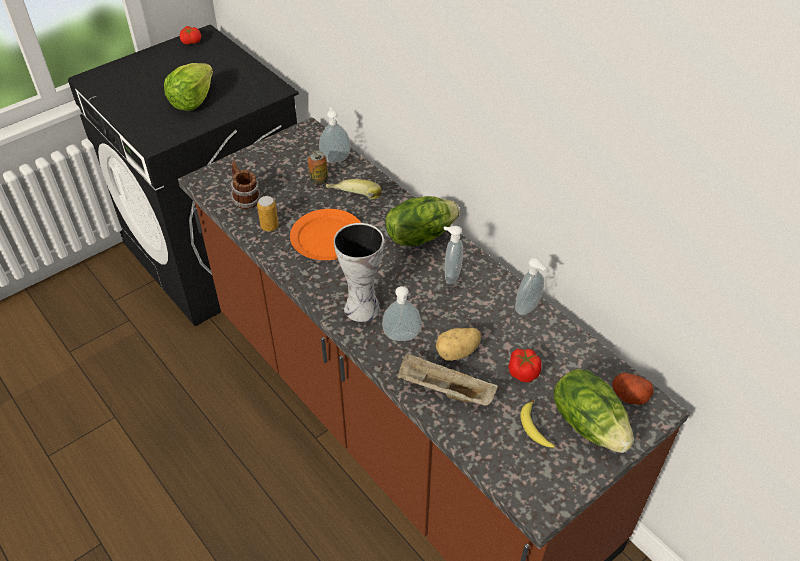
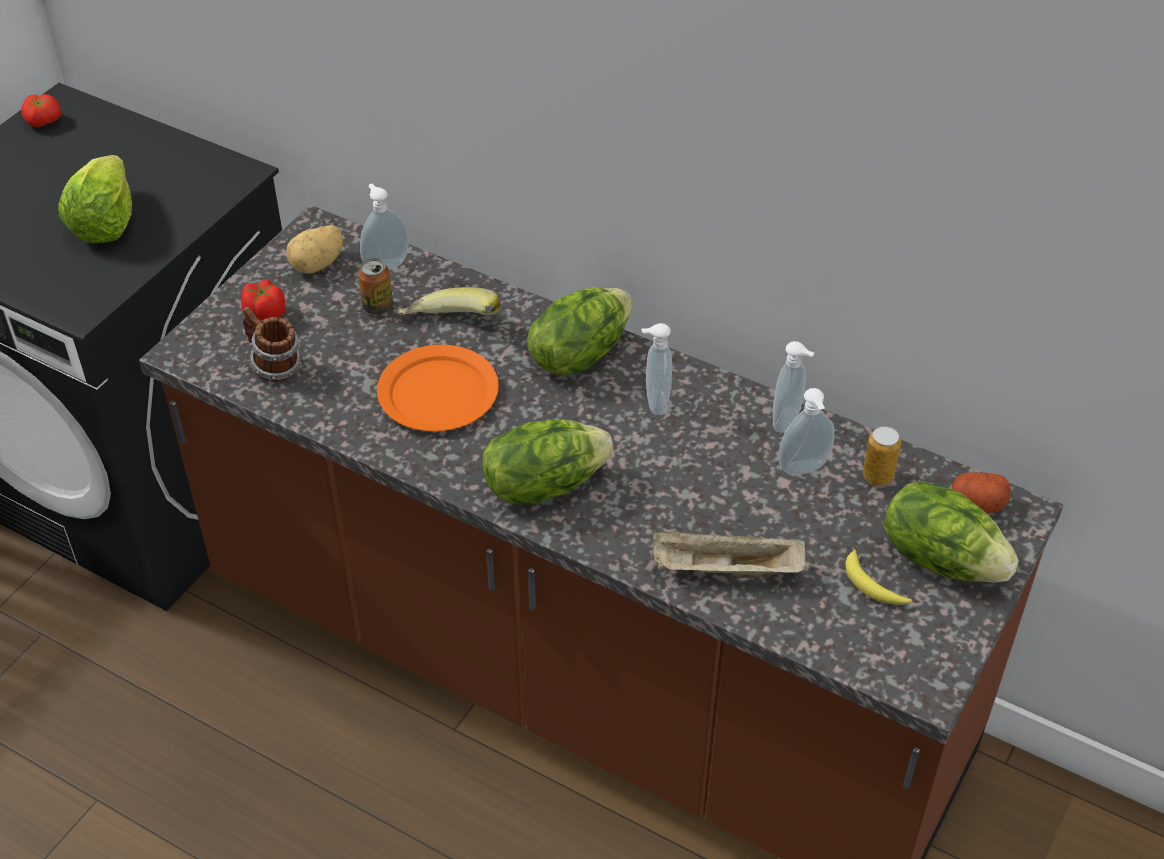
camera: 20 degrees left, 0 degrees up
(269, 226) = (337, 399): can -> can (877, 476)
(360, 307) = (544, 484): vase -> lettuce
(401, 338) = (627, 513): soap dispenser -> soap dispenser (804, 470)
(457, 353) = (718, 512): potato -> potato (318, 264)
(523, 372) = (822, 513): tomato -> tomato (265, 315)

